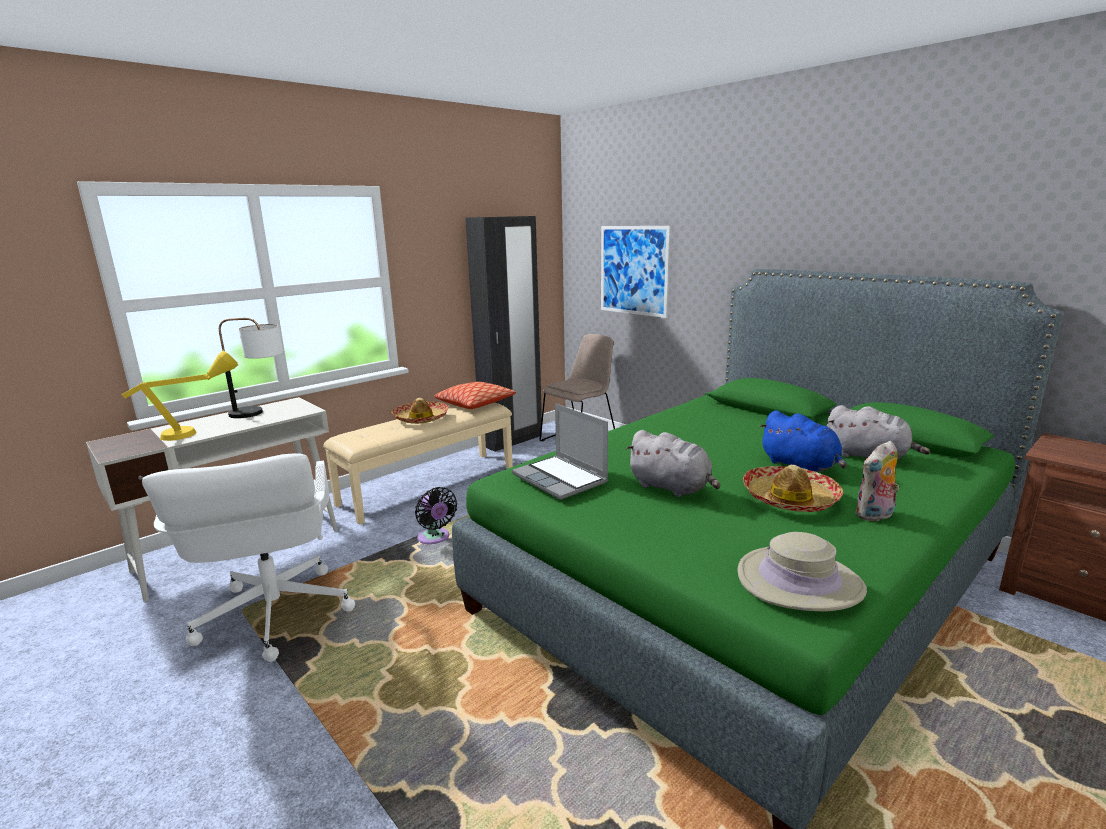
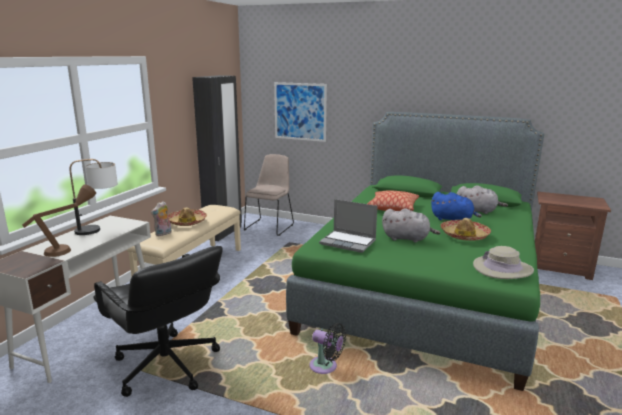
camera: 25 degrees left, 0 degrees up
(197, 431) = (69, 247): yellow table lamp -> brown table lamp
(274, 615) = (166, 366): white office chair -> black office chair
(435, 538) = (230, 300): black fan -> black fan (326, 367)
(475, 404) = (213, 208): pillow -> pillow (392, 208)
(875, 516) = (504, 237): plush toy -> plush toy (163, 234)

